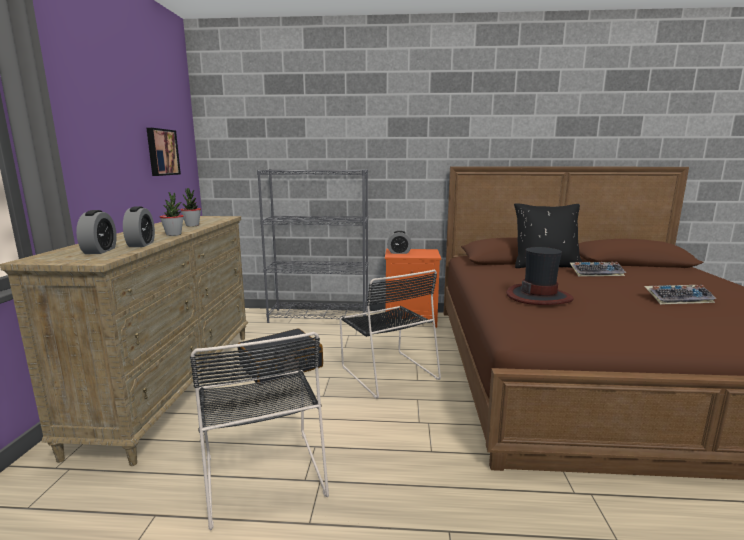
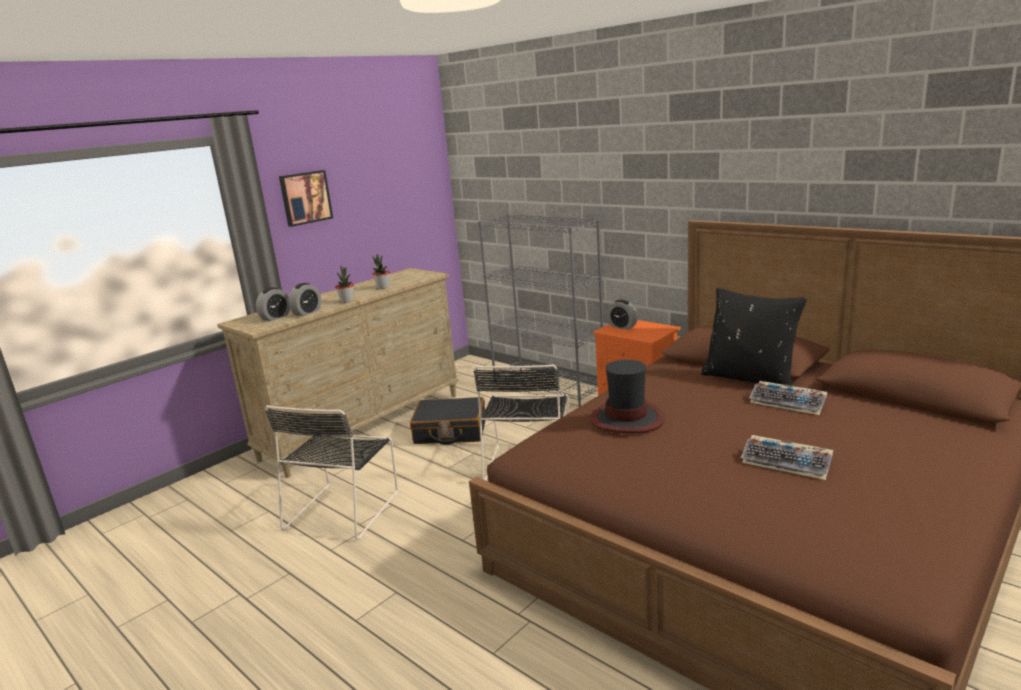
camera: 40 degrees right, 5 degrees up
(161, 152) = (397, 204): picture -> picture (305, 197)

